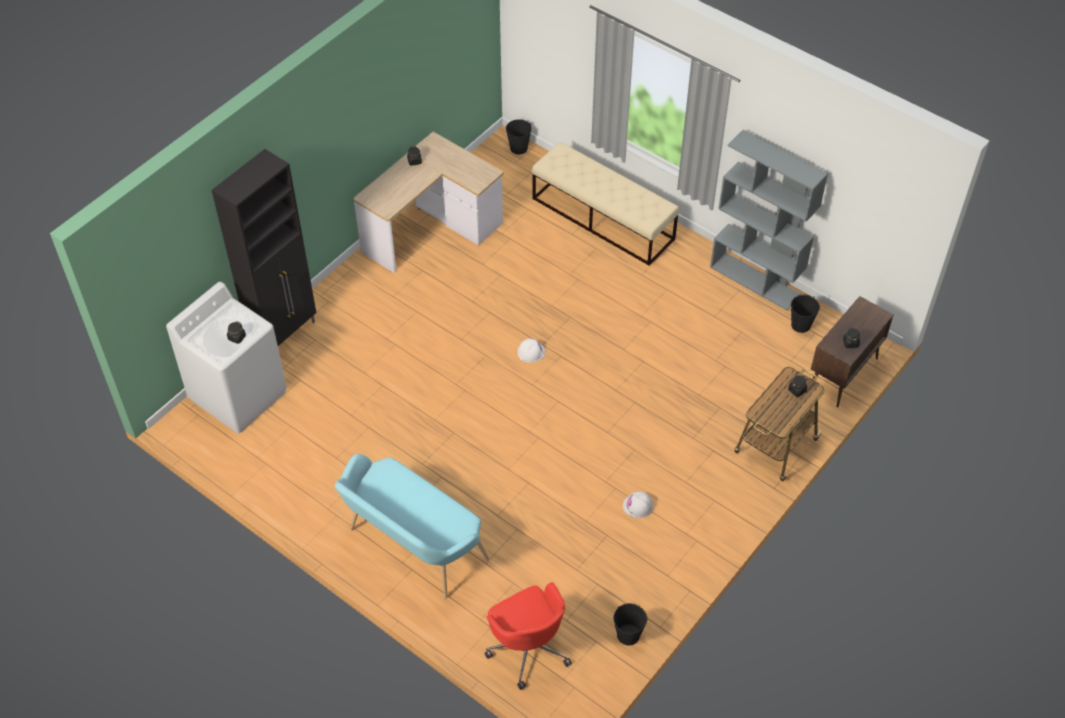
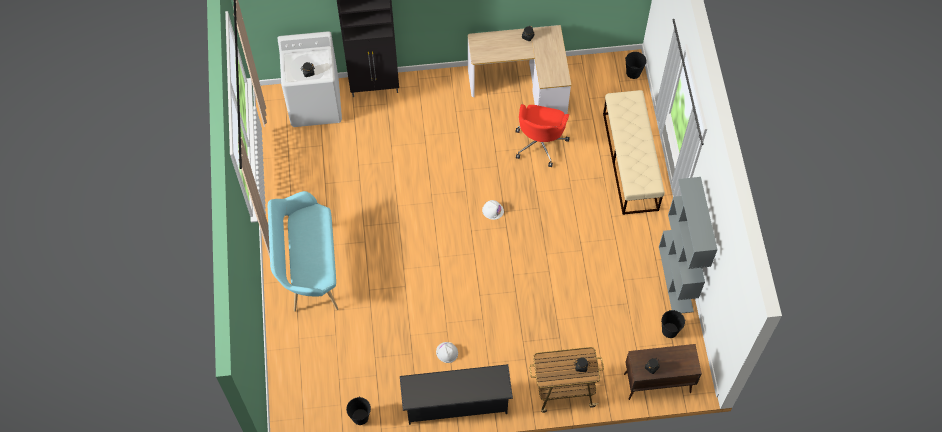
camera: 45 degrees right, 10 degrees up
(528, 647) = (305, 375): red office chair -> red office chair (540, 143)
(700, 542) = (456, 403): none -> black shoe rack

